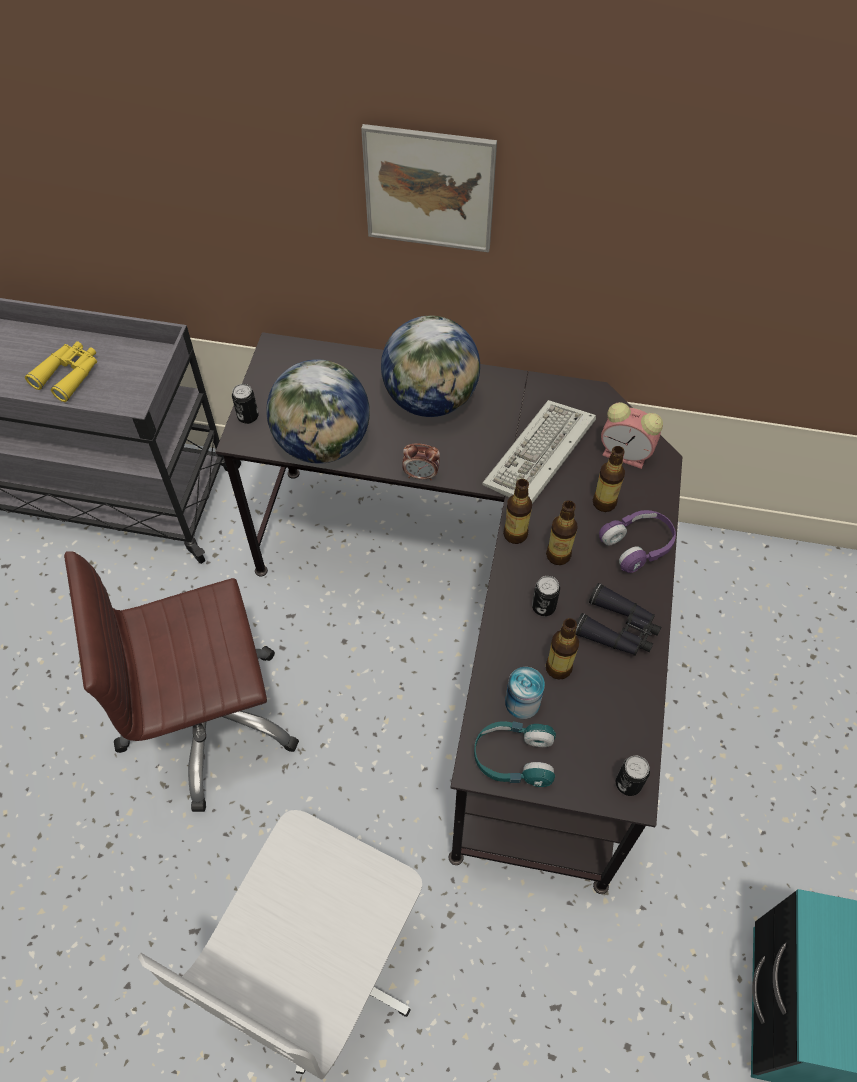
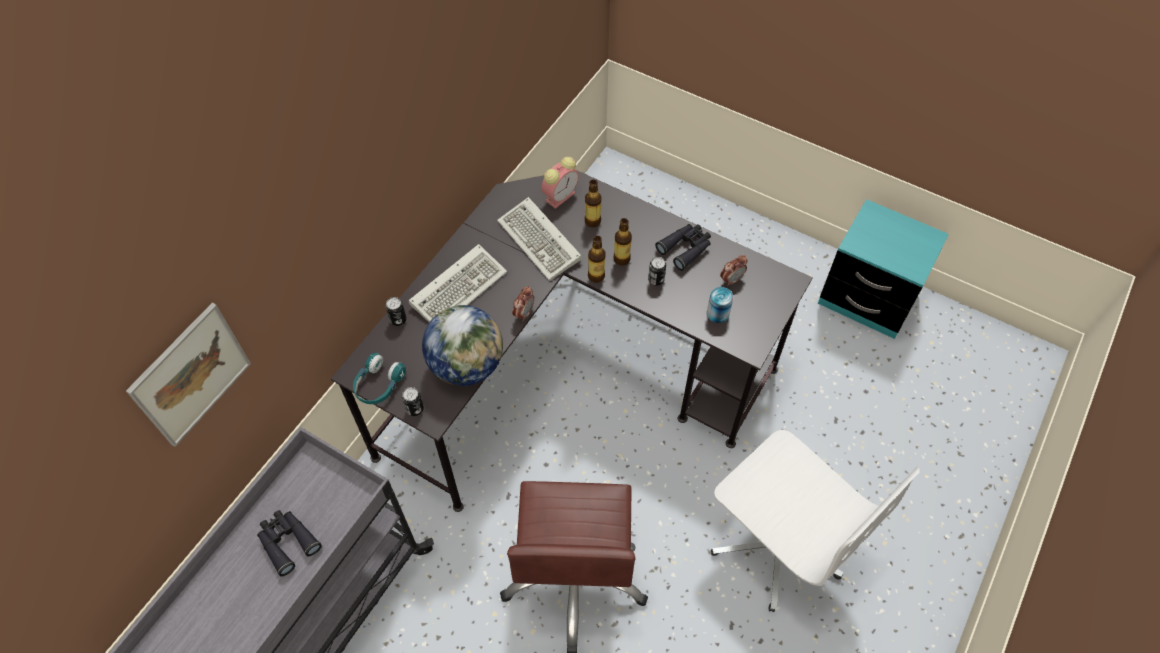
camera: 70 degrees left, 0 degrees up
(69, 374) = (287, 542): yellow binoculars -> black binoculars
(429, 189) = (384, 171): picture -> picture (191, 375)
(431, 399) = (459, 287): globe -> keyboard
(513, 758) = (752, 330): turquoise headphones -> turquoise headphones (379, 385)
(558, 668) = (701, 287): bottle -> none
(591, 705) = (731, 280): none -> alarm clock
(628, 783) = (785, 280): can -> can (398, 320)
(638, 545) = (631, 216): purple headphones -> none

